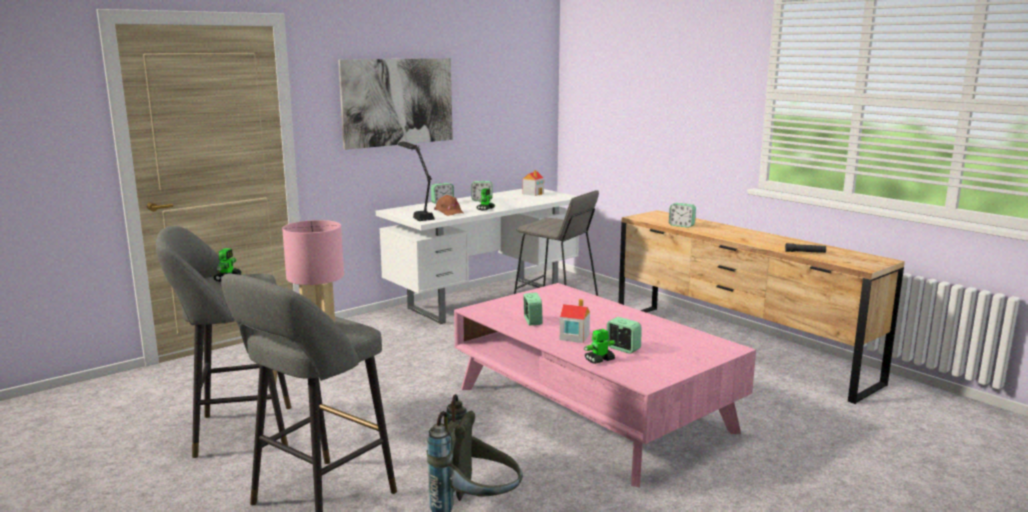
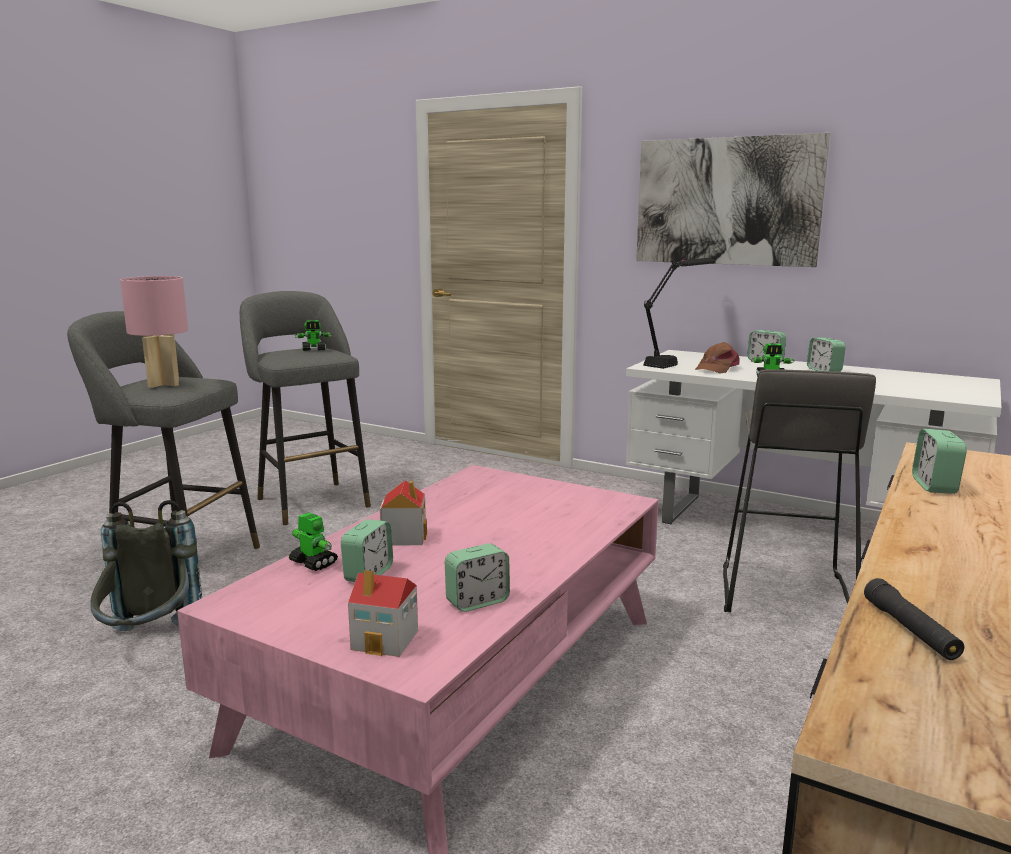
camera: 70 degrees right, 0 degrees up
(532, 321) = (455, 506): alarm clock -> alarm clock (477, 601)
(533, 193) = (941, 383): toy house -> toy house (386, 640)

